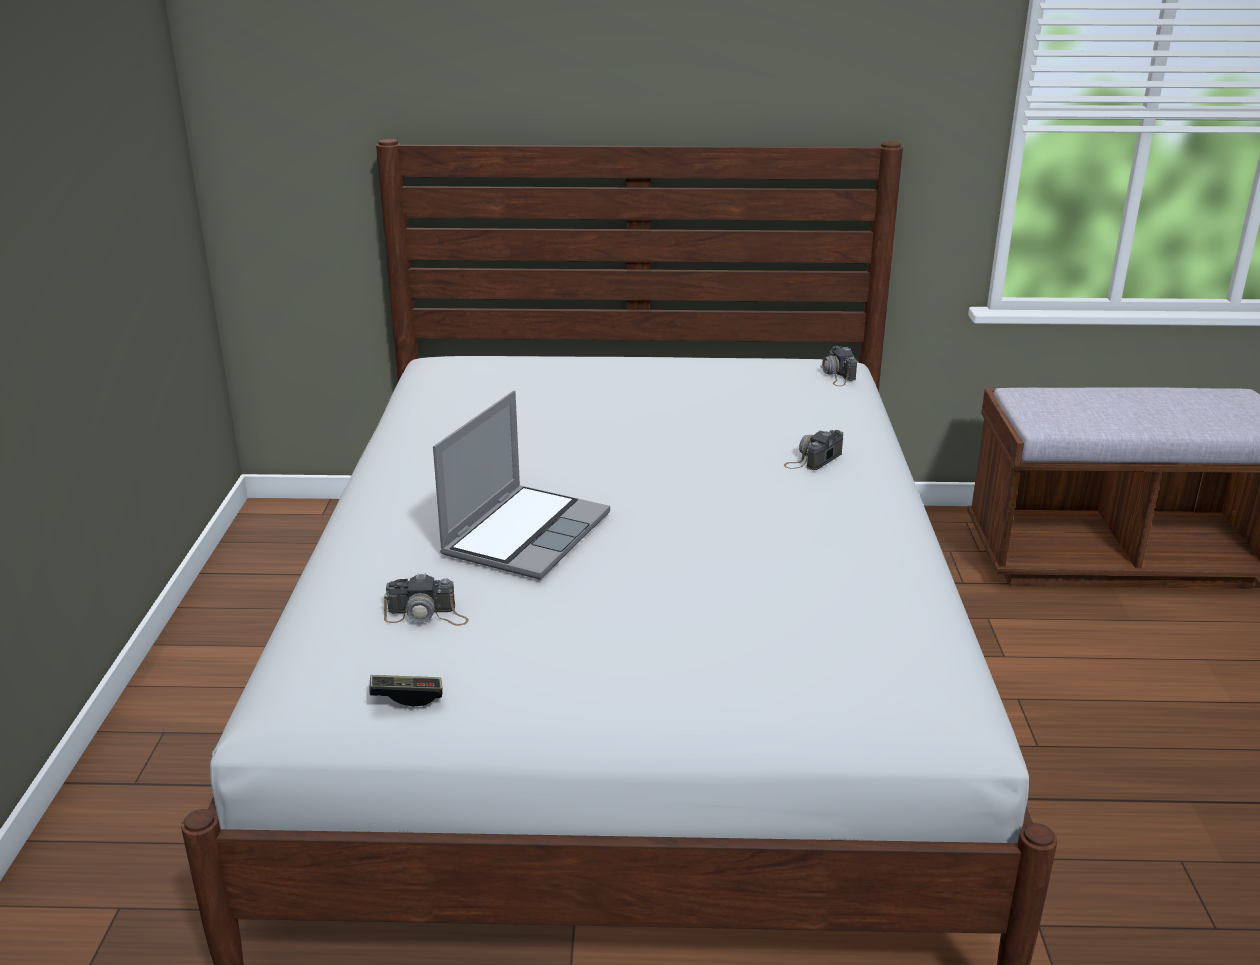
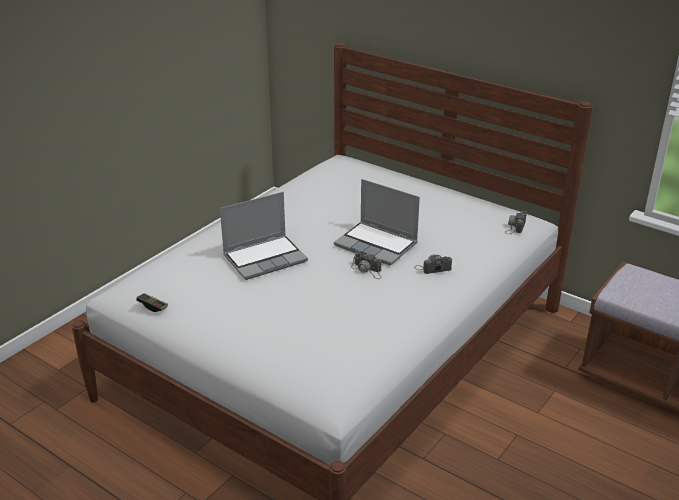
camera: 35 degrees right, 5 degrees up
(427, 615) = (192, 278): camera -> camera (367, 270)
(684, 454) = (377, 244): none -> laptop

